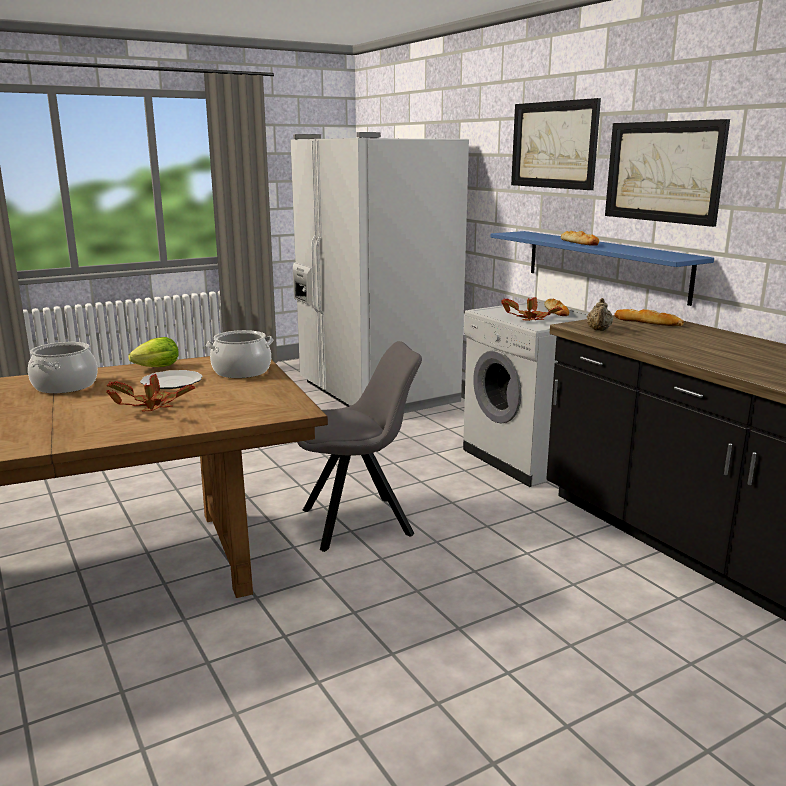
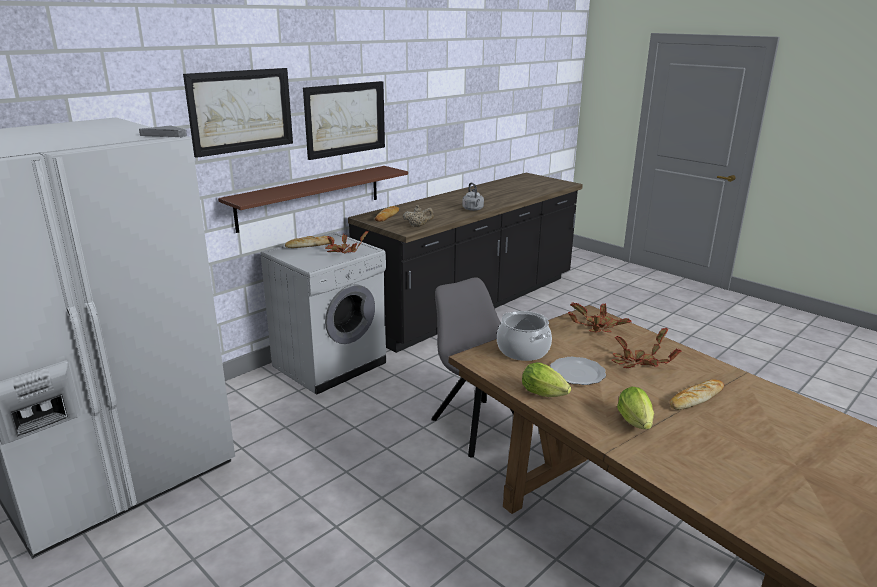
camera: 105 degrees left, 5 degrees up
(65, 386) = (636, 424): cooking pot -> lettuce
(255, 406) = (597, 328): none -> potted plant
(579, 243) = (318, 185): bread -> bread (696, 398)
(604, 265) = (310, 197): blue shelf -> brown shelf
(711, 360) = (473, 209): none -> grey kettle

